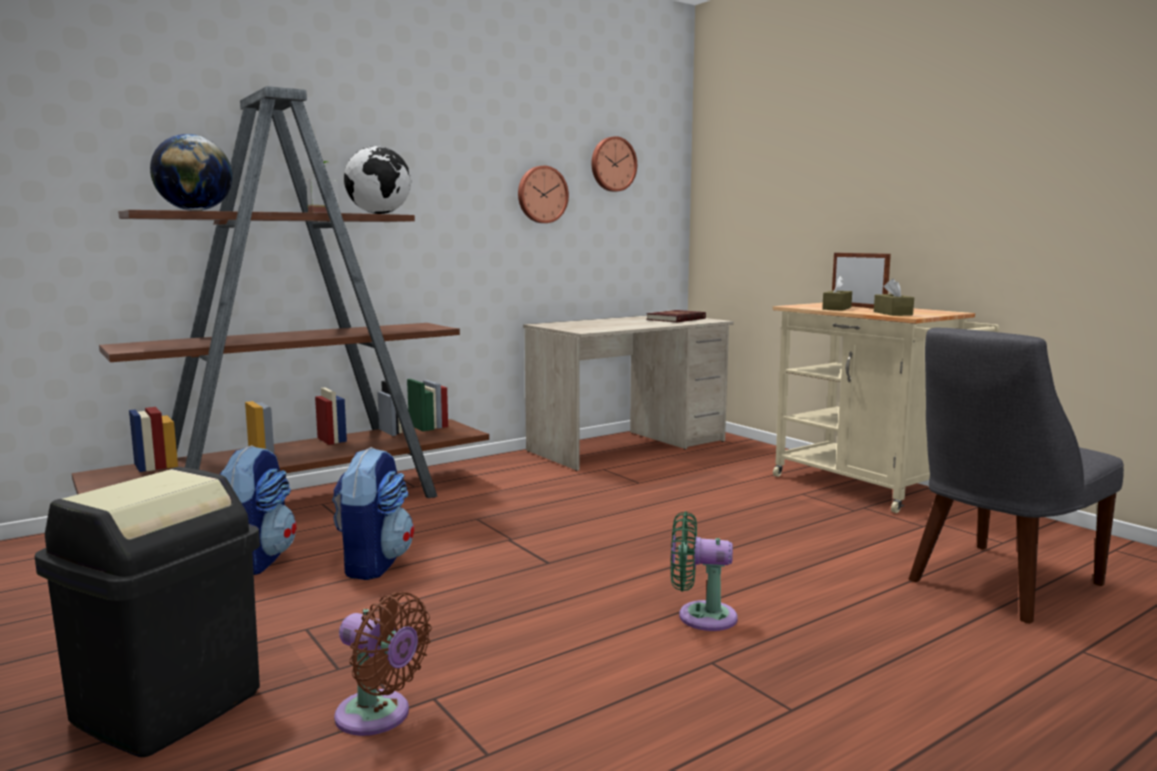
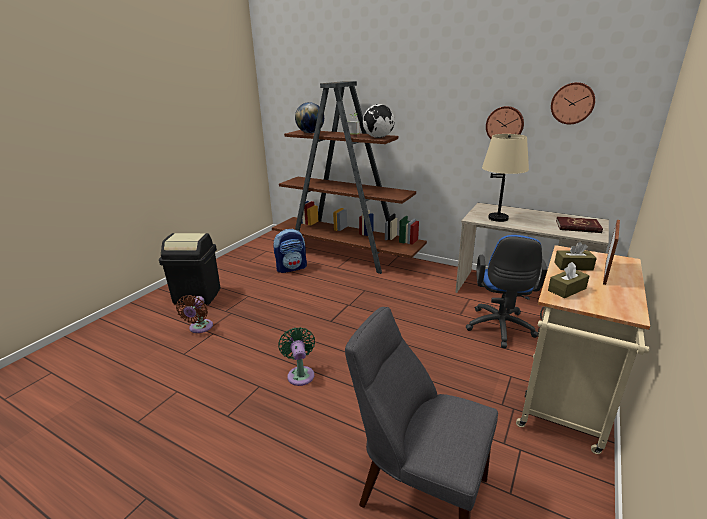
camera: 65 degrees right, 15 degrees up
(373, 563) = (303, 287): backpack -> none
(601, 326) = (498, 218): none -> beige table lamp
(698, 474) = (500, 329): none -> blue office chair

